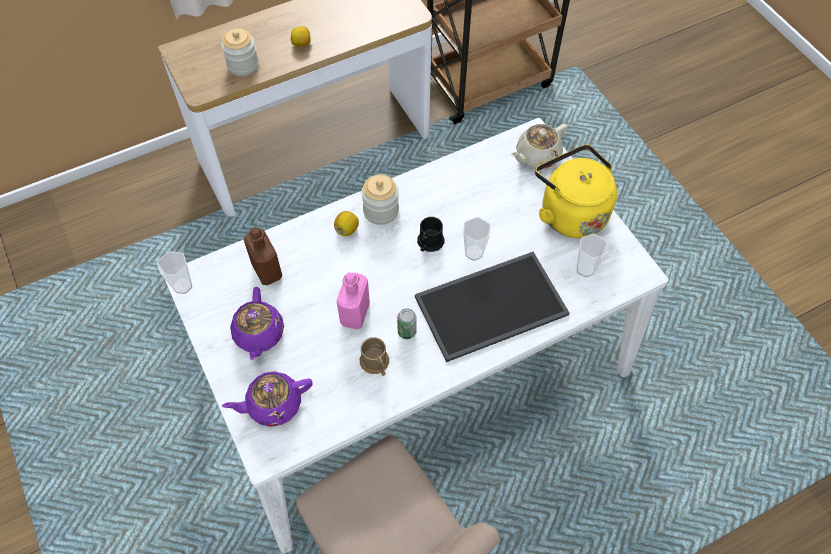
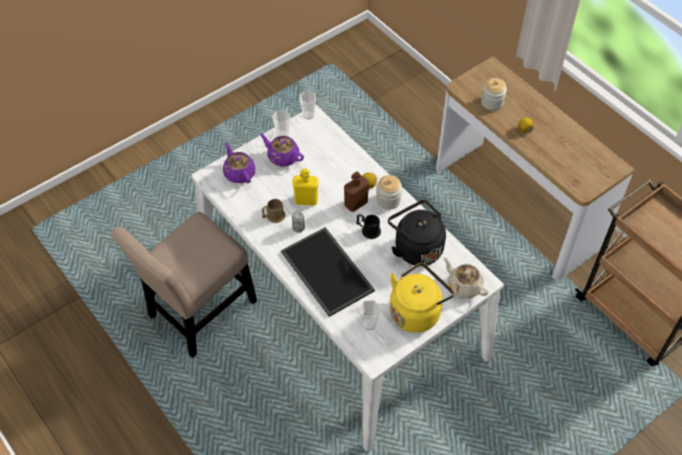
camera: 80 degrees right, 5 degrees down
(259, 334) = (283, 157): purple teapot -> purple teapot turned 45 degrees clockwise
(267, 271) = (327, 151): brown bottle -> brown bottle (356, 203)
(355, 314) = (306, 200): pink bottle -> yellow bottle
(468, 194) = (416, 247): none -> black kettle
(474, 253) = (367, 256): cup -> cup (282, 134)

